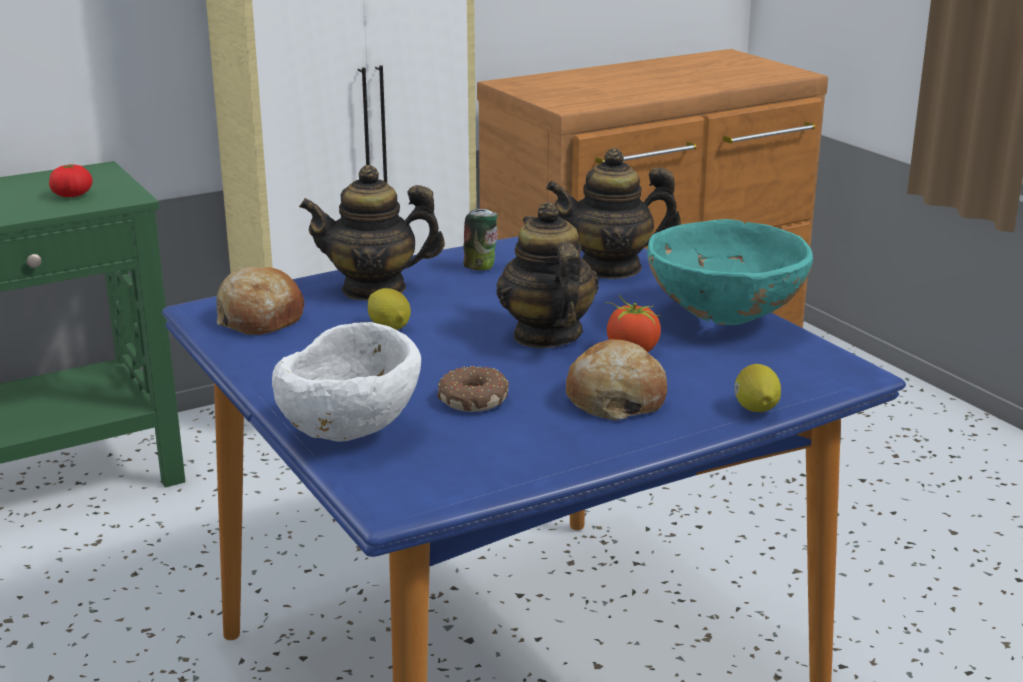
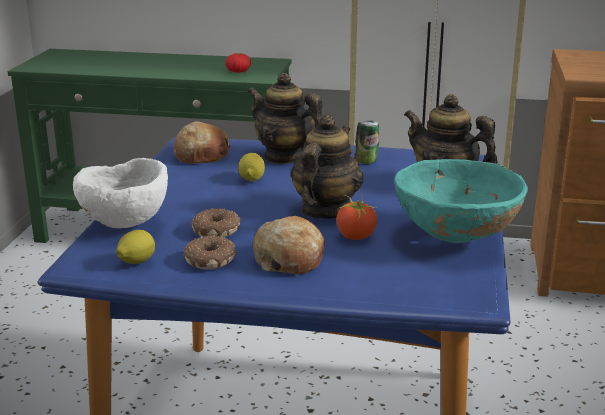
camera: 40 degrees right, 0 degrees up
(533, 432) = (210, 259): none -> donut
(756, 410) = (360, 297): lemon -> lemon (136, 262)

